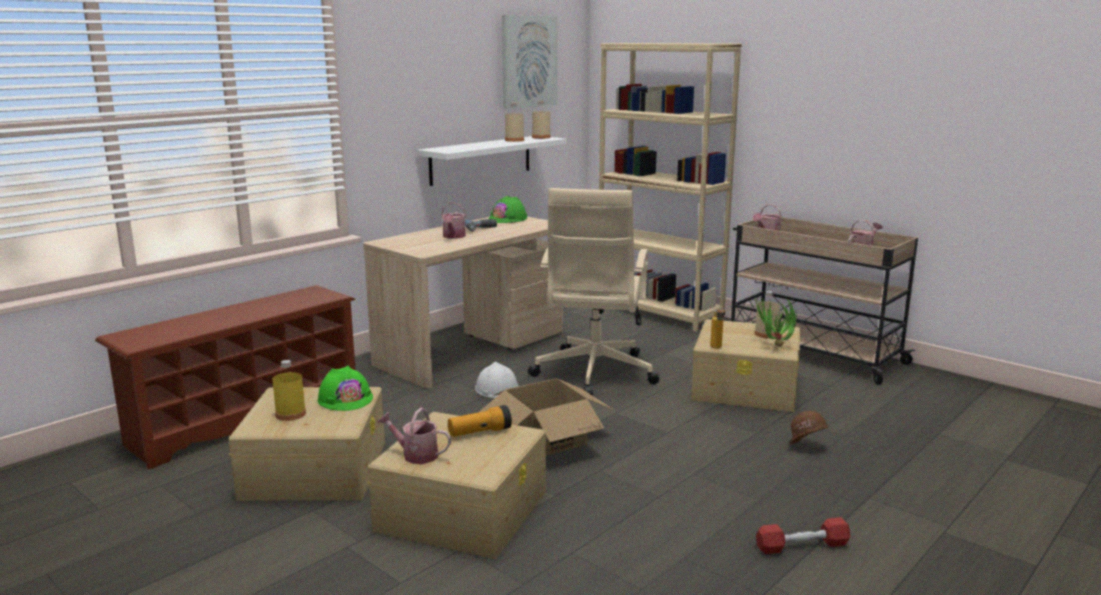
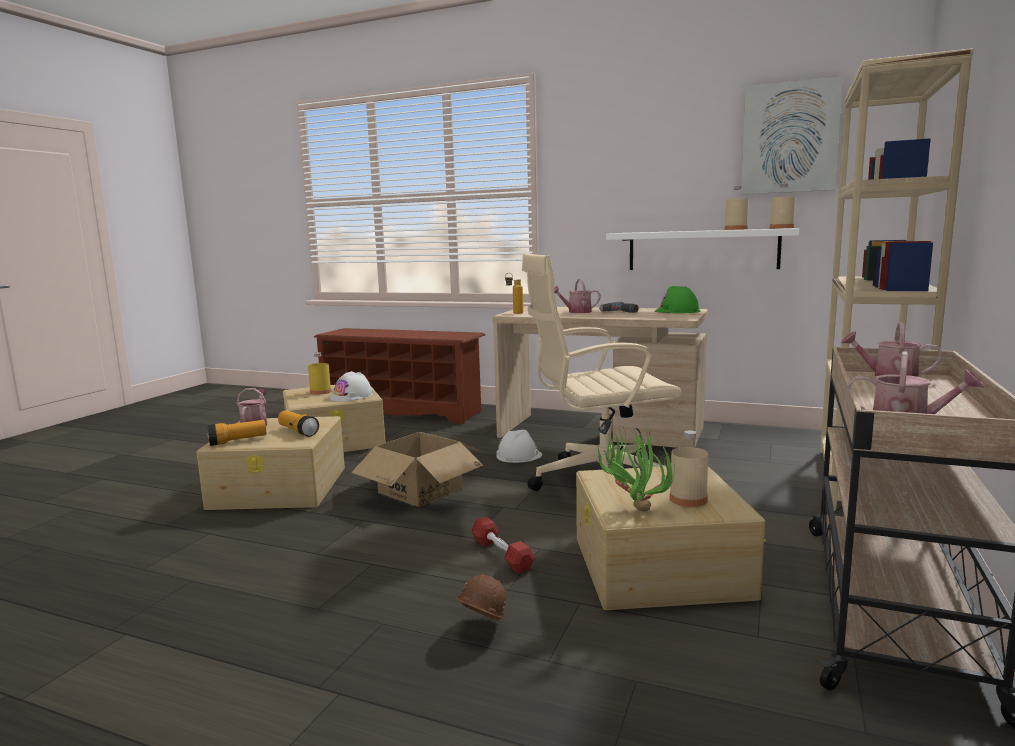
camera: 70 degrees right, 5 degrees down
(345, 399) = (351, 396): green hard hat -> white hard hat
(484, 464) = (238, 441): none -> flashlight
(717, 348) = (589, 479): bottle -> bottle (514, 313)
(802, 546) = (206, 646): red dumbbell -> red dumbbell (501, 554)

